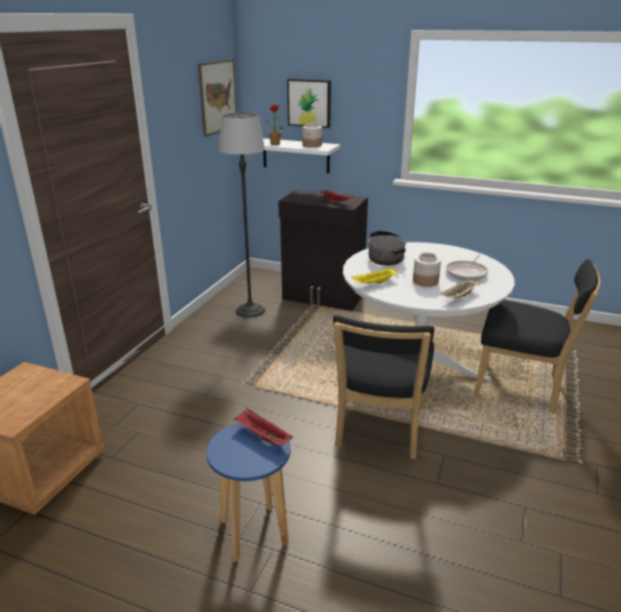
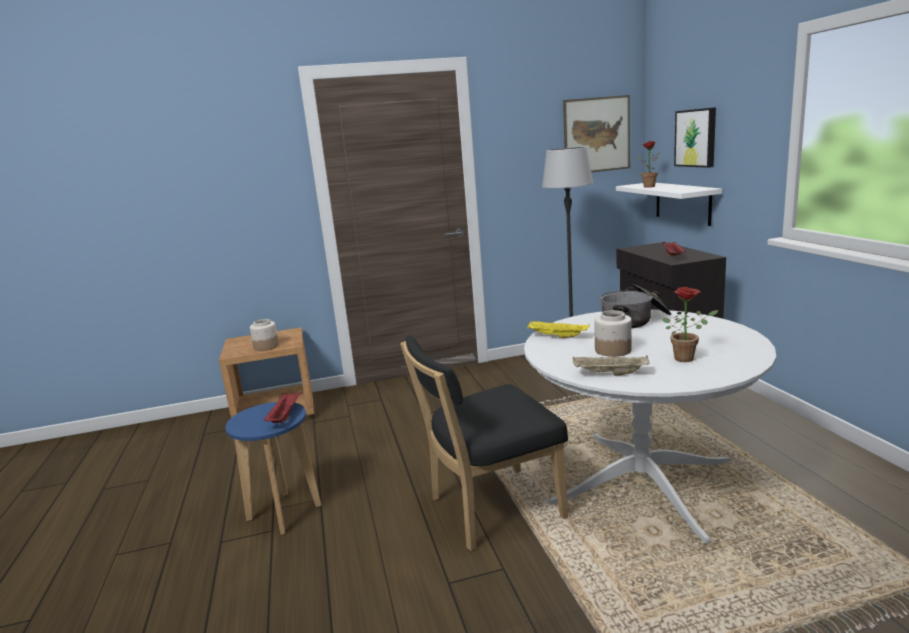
camera: 55 degrees right, 10 degrees down
(312, 145) = (682, 188): jar -> jar (266, 346)
(467, 273) = (687, 358): frying pan -> potted plant
(521, 387) = (742, 575): black chair -> none

